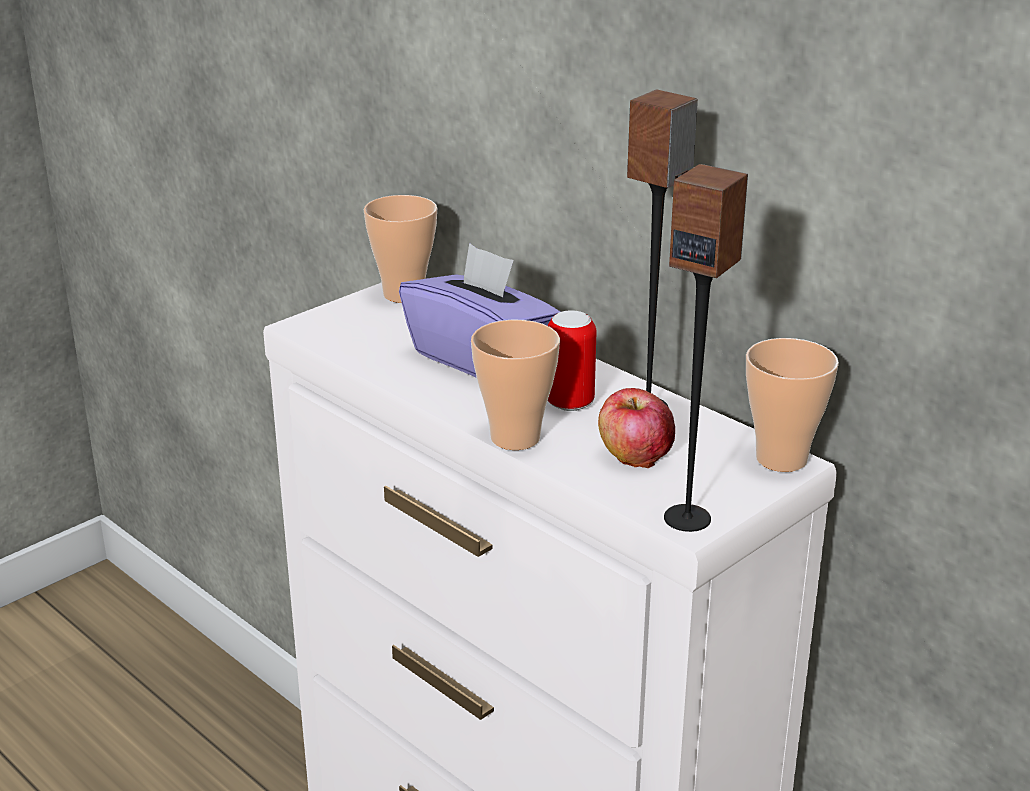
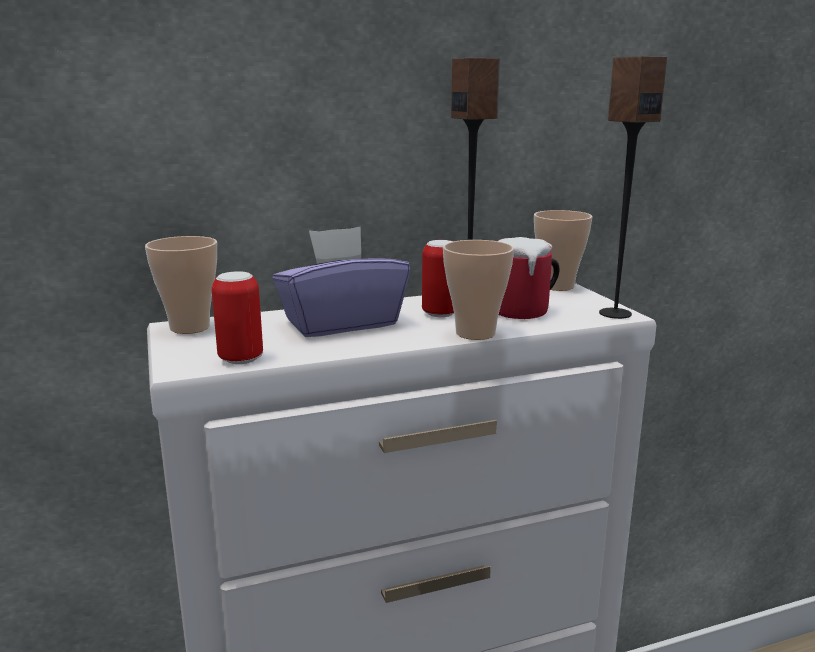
camera: 65 degrees left, 10 degrees down
(341, 342) = (241, 359): none -> can
(634, 455) = (527, 311): apple -> mug

